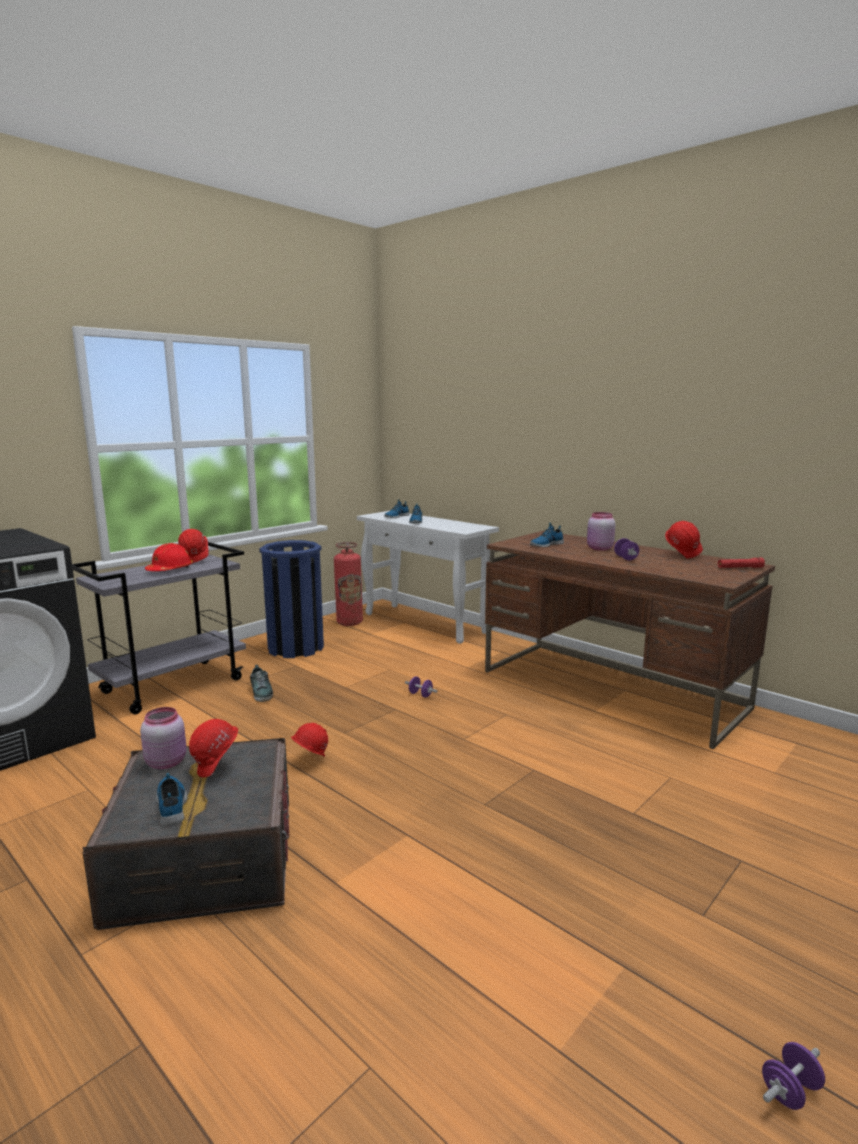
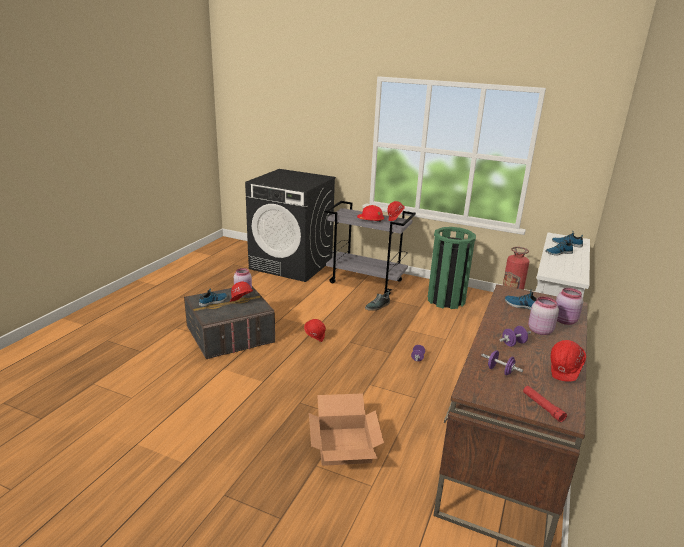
camera: 70 degrees right, 10 degrees up
(296, 648) = (446, 300): blue trash can -> green trash can
(580, 540) = (565, 321): none -> pink jar
(595, 782) = (345, 446): none -> cardboard box
(790, 1091) = (115, 517): purple dumbbell -> purple dumbbell (500, 371)

